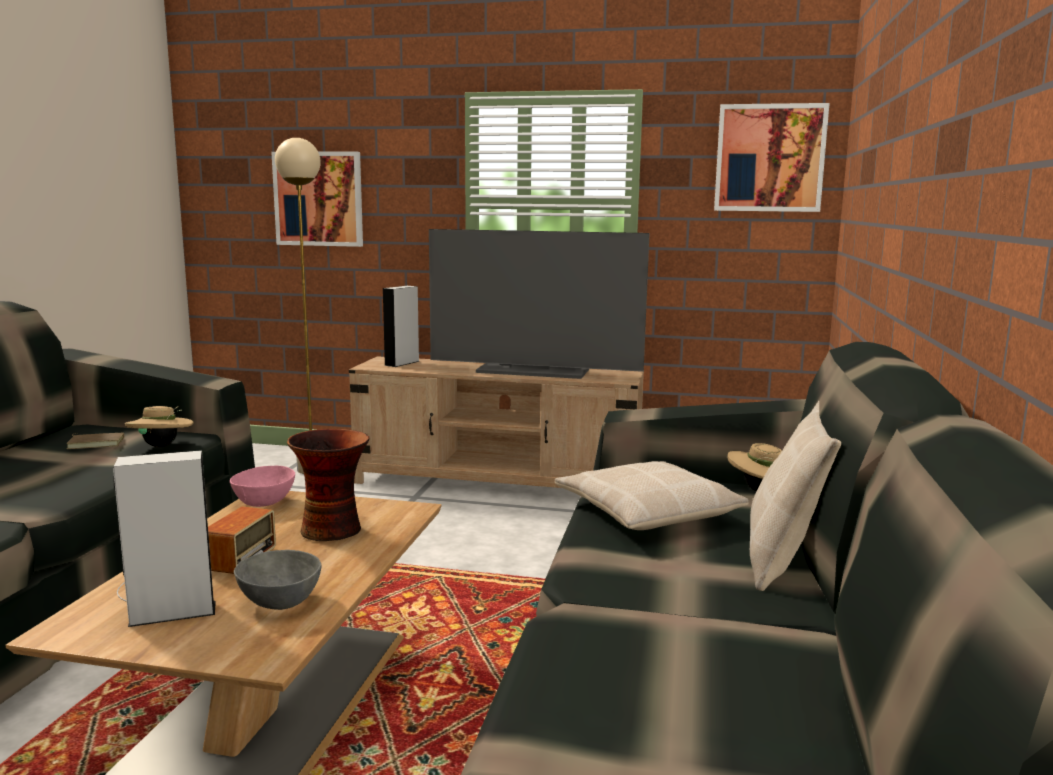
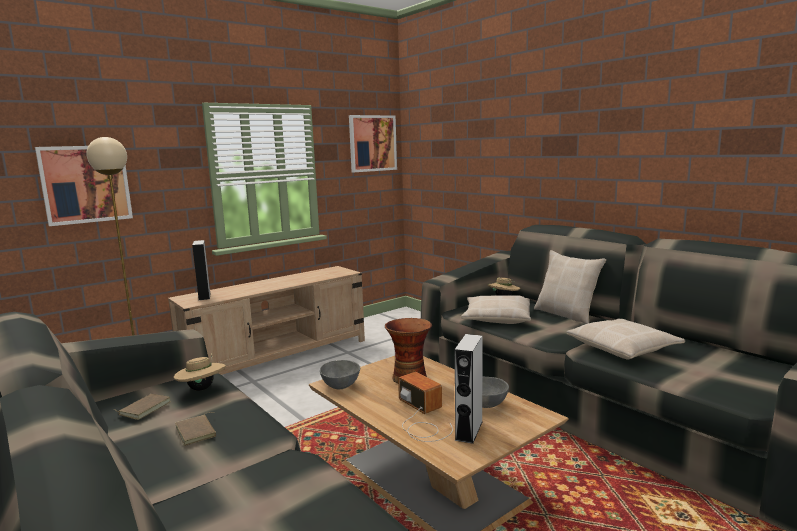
camera: 50 degrees left, 0 degrees up
(51, 476) = (197, 432): none -> brown book
(266, 502) = (341, 385): pink bowl -> grey bowl
(535, 370) = (293, 279): television -> none
(662, 654) = (623, 348): none -> beige pillow

